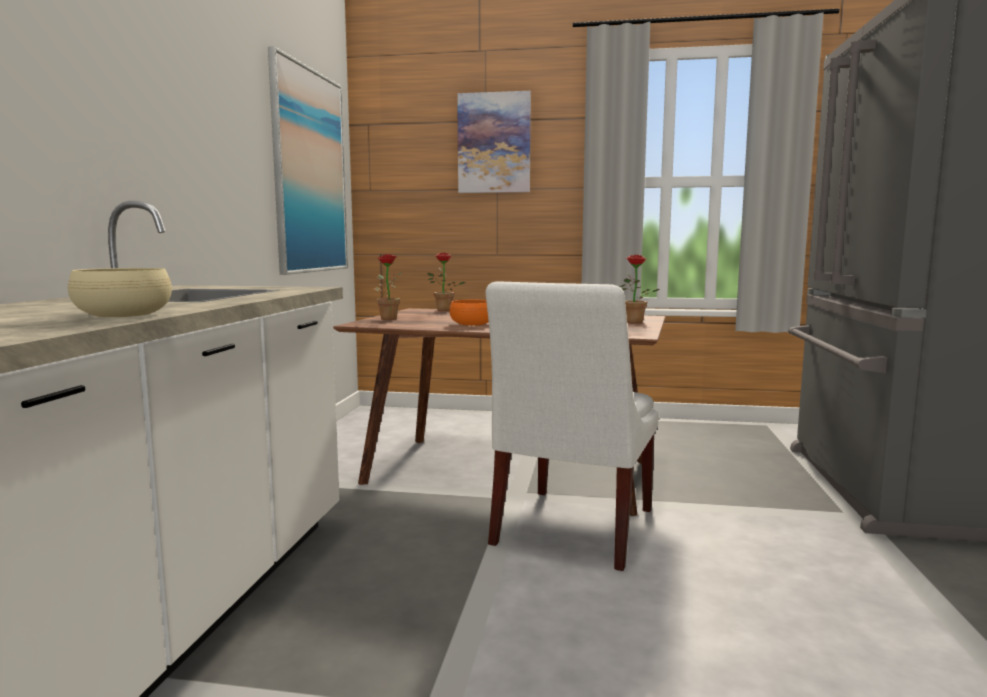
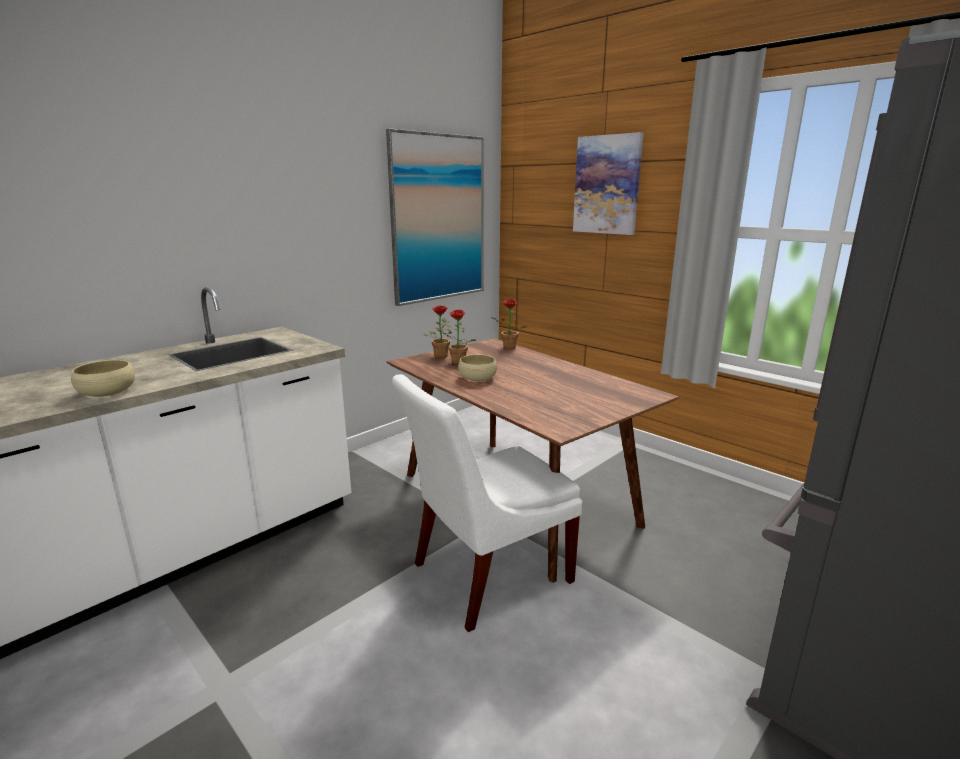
camera: 35 degrees right, 10 degrees up
(472, 324) = (477, 378): orange bowl -> beige bowl
(634, 323) = (612, 405): potted plant -> potted plant (456, 363)

